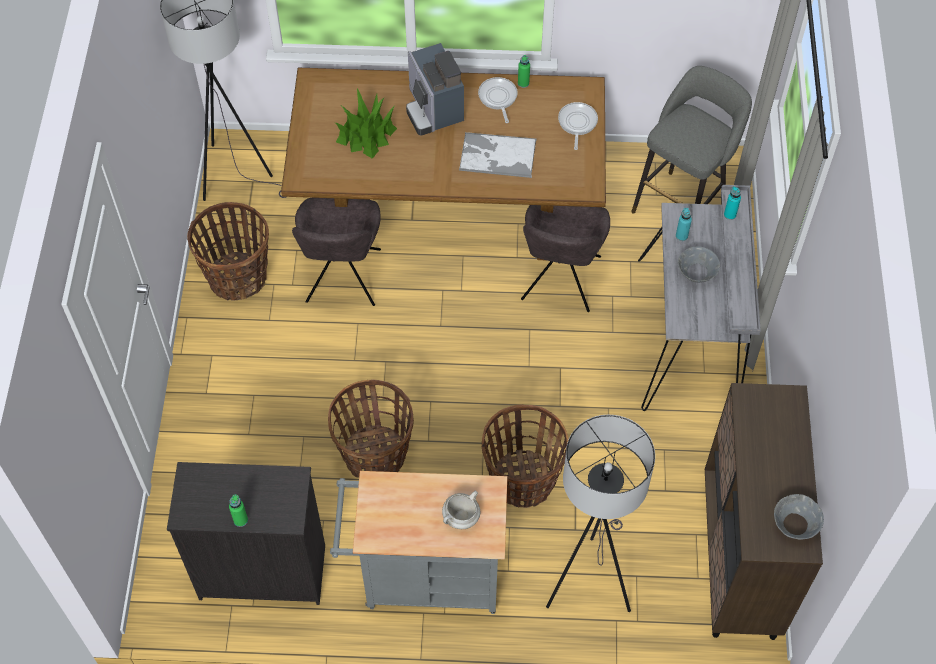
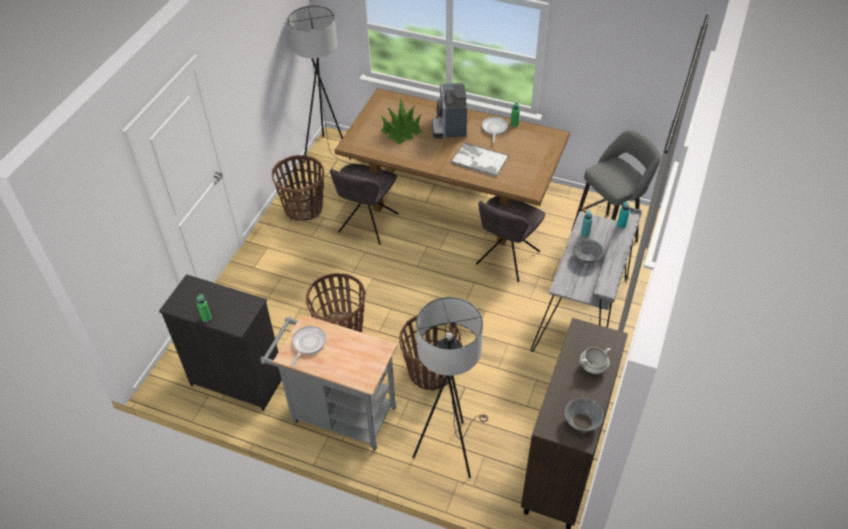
camera: 20 degrees right, 10 degrees down
(461, 518) = (354, 360): white cooking pot -> white cooking pot (593, 367)
(577, 123) = (540, 153): frying pan -> frying pan (308, 344)

